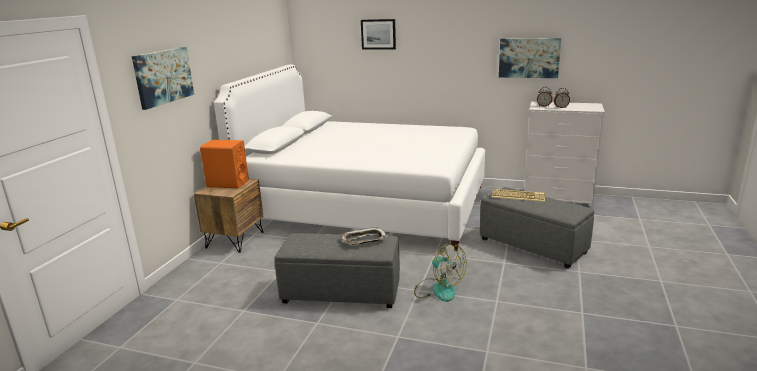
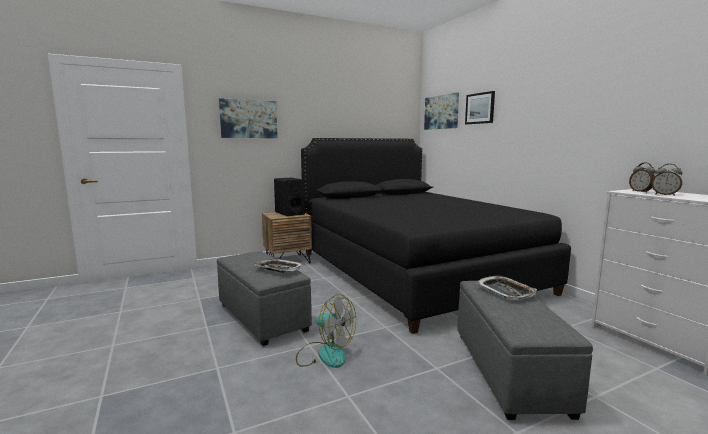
camera: 45 degrees right, 10 degrees down
(227, 183) = (289, 213): orange speaker -> black speaker
(366, 205) = (413, 271): white bed -> black bed
(438, 289) = (325, 354): fan -> fan turned 60 degrees counterclockwise
(519, 196) = (505, 291): keyboard -> tray
(529, 58) = (642, 126): picture -> picture (441, 112)

